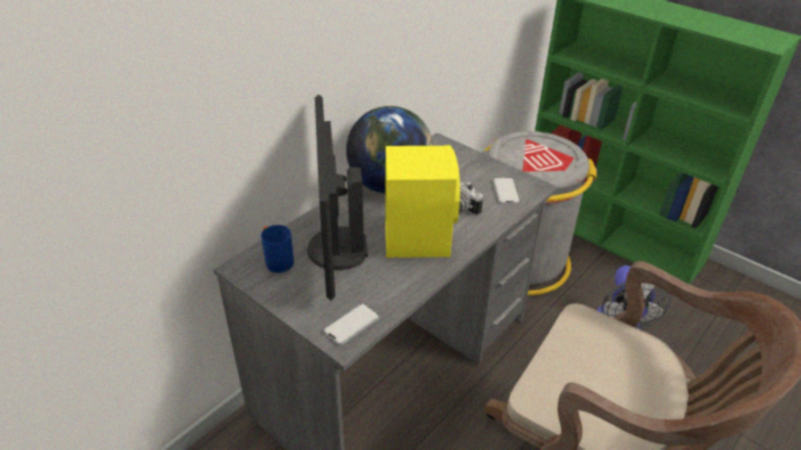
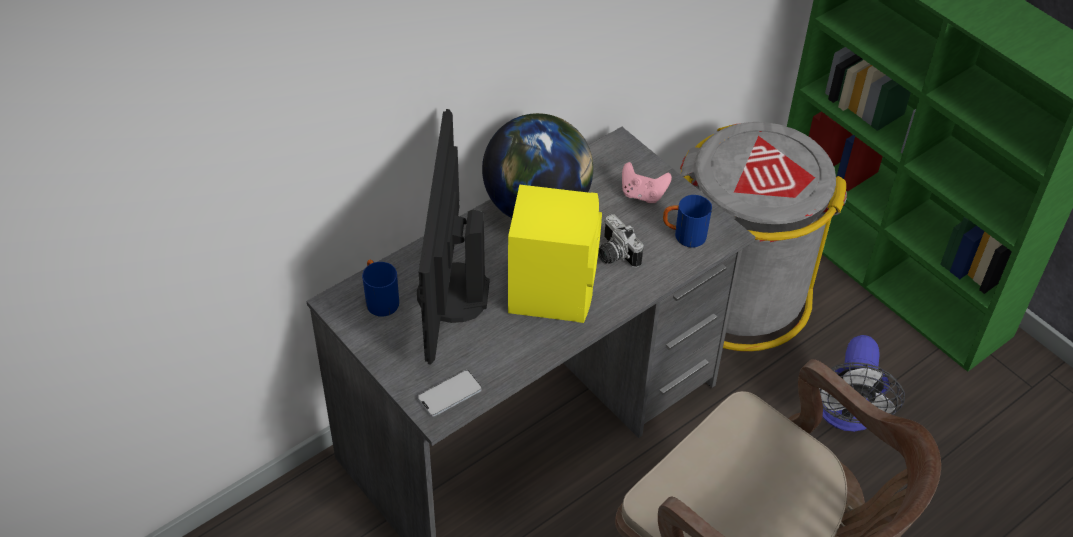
camera: 10 degrees right, 10 degrees up
(466, 170) = (642, 194): none -> pink game controller
(506, 191) = (683, 235): phone -> blue mug

